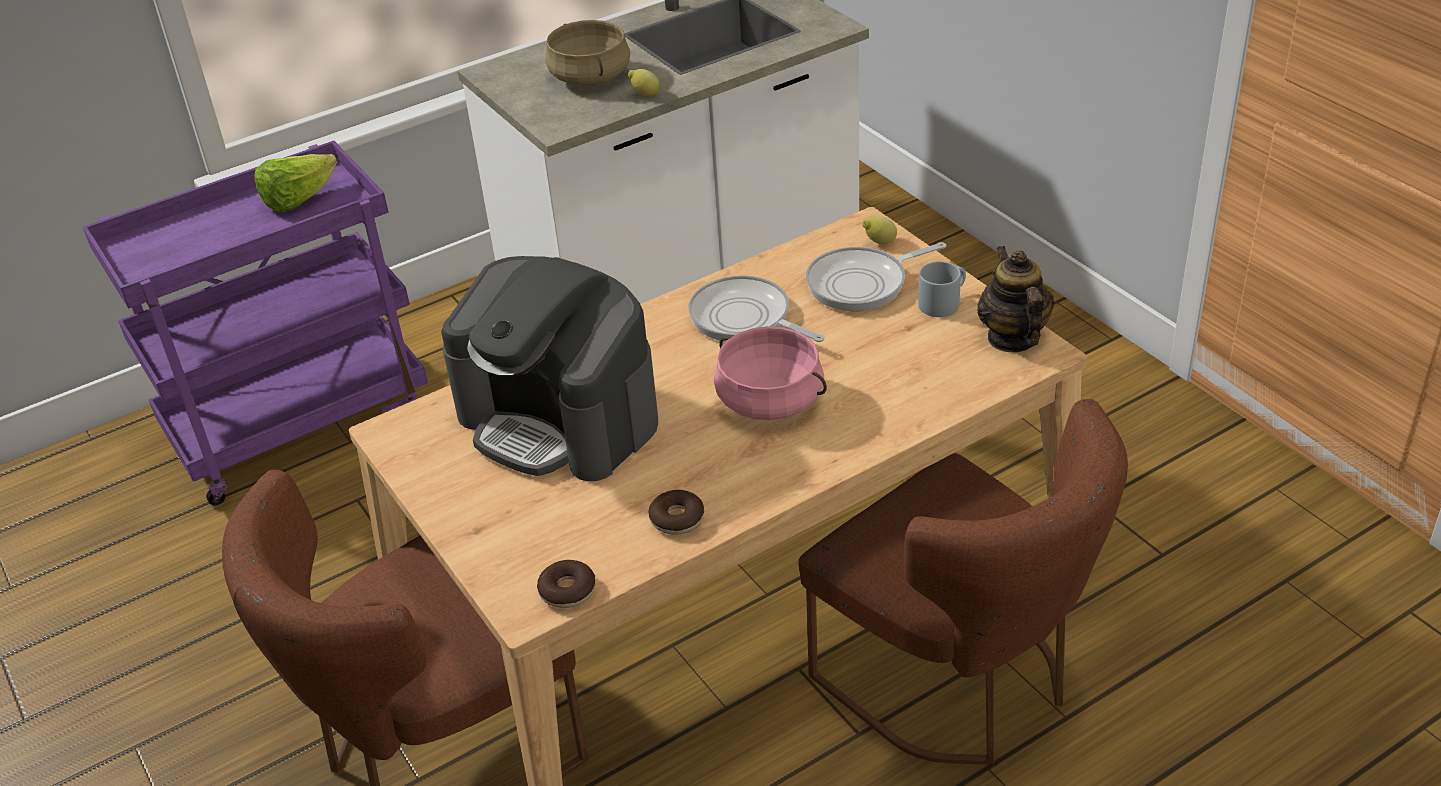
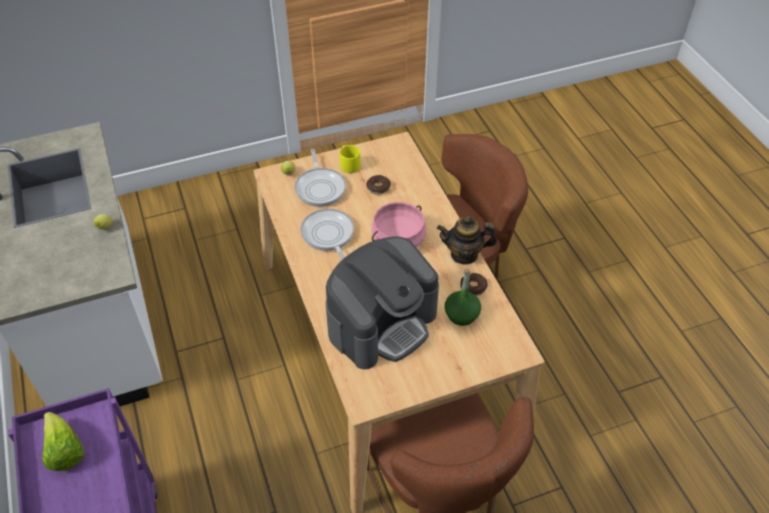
camera: 80 degrees left, 10 degrees up
(567, 591) = (511, 335): donut -> donut (378, 187)
(589, 77) = (60, 251): beige cooking pot -> none
(603, 514) = (461, 314): none -> green bottle
(745, 319) = (328, 236): frying pan -> frying pan turned 105 degrees clockwise
(943, 301) = (348, 164): grey mug -> yellow mug
(1012, 338) = (385, 149): teapot -> teapot (464, 254)

